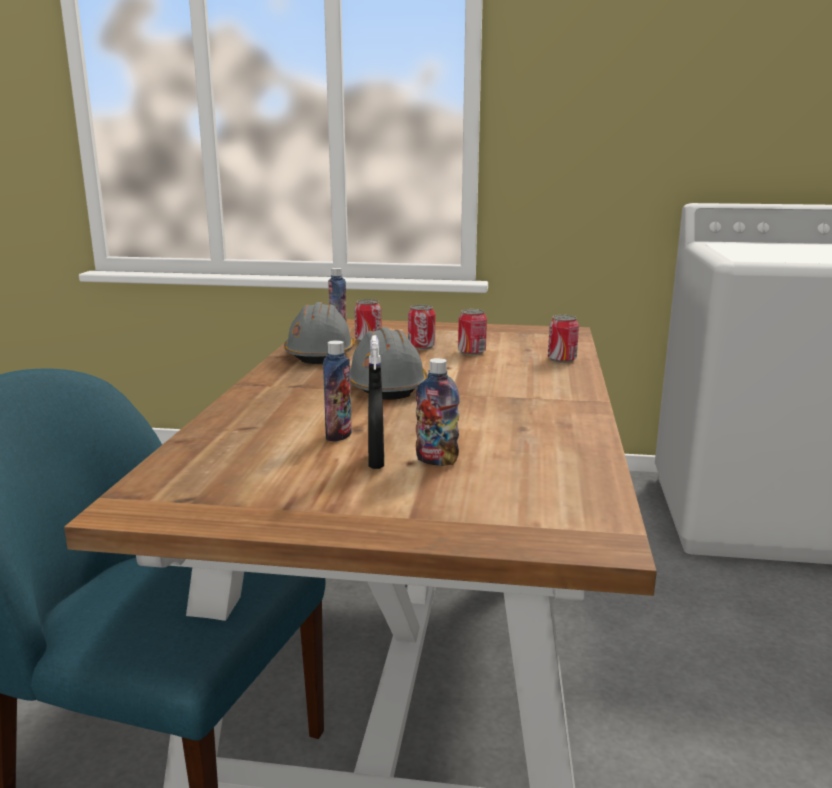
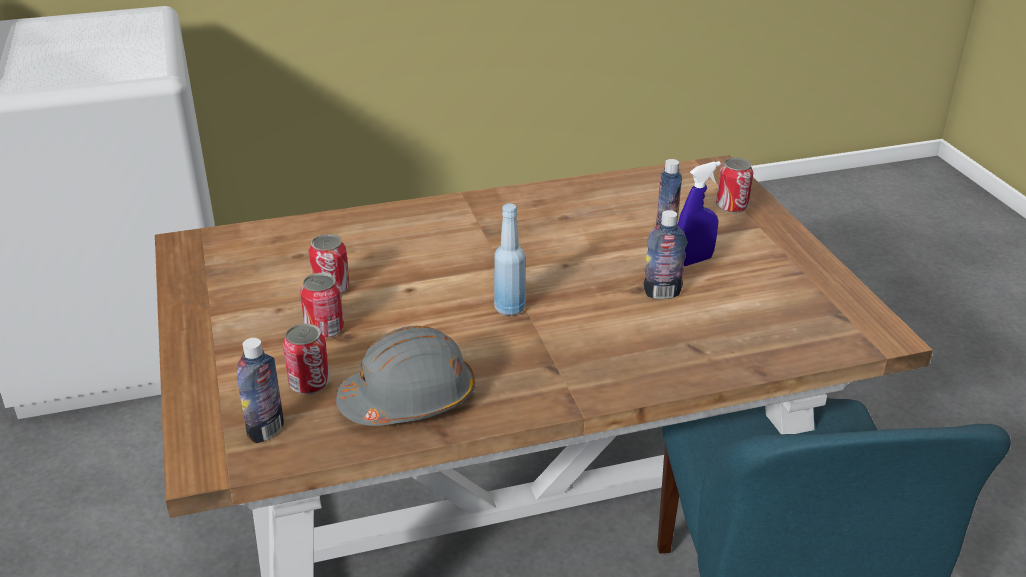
camera: 115 degrees left, 15 degrees up
(376, 461) = (693, 261): black spray bottle -> blue spray bottle
(385, 387) = (509, 308): grey hard hat -> blue bottle
(562, 359) = (332, 230): can -> can (732, 206)

